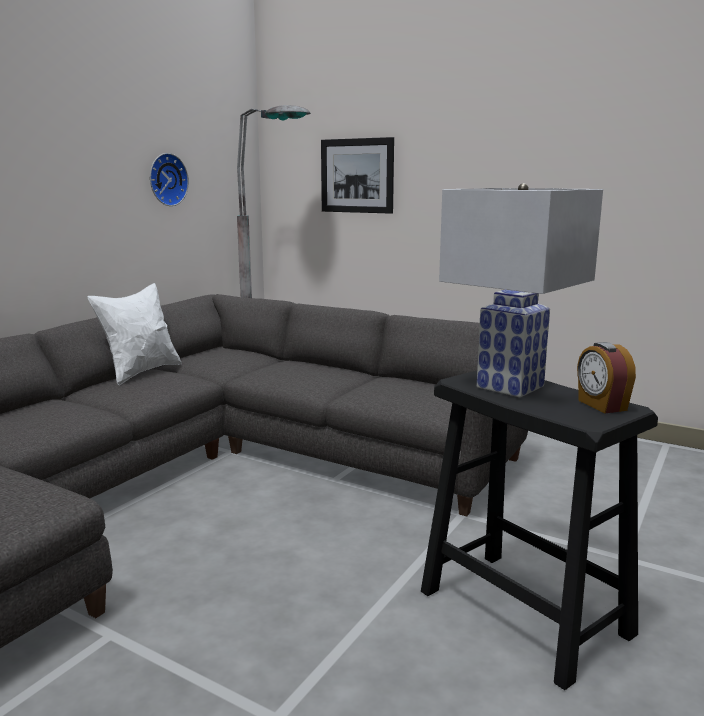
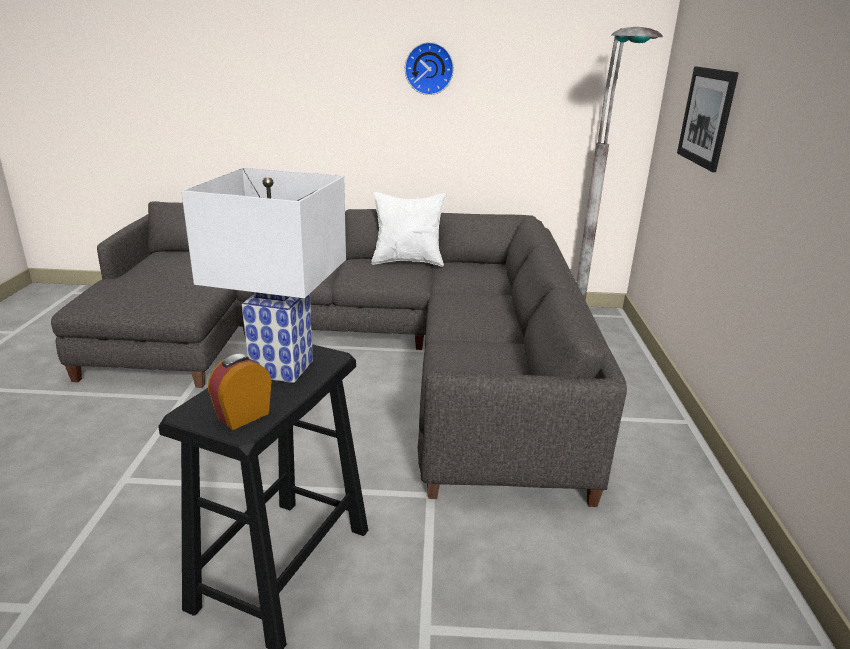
camera: 60 degrees right, 10 degrees up
(166, 179) = (518, 100): wall clock -> wall clock (429, 68)

